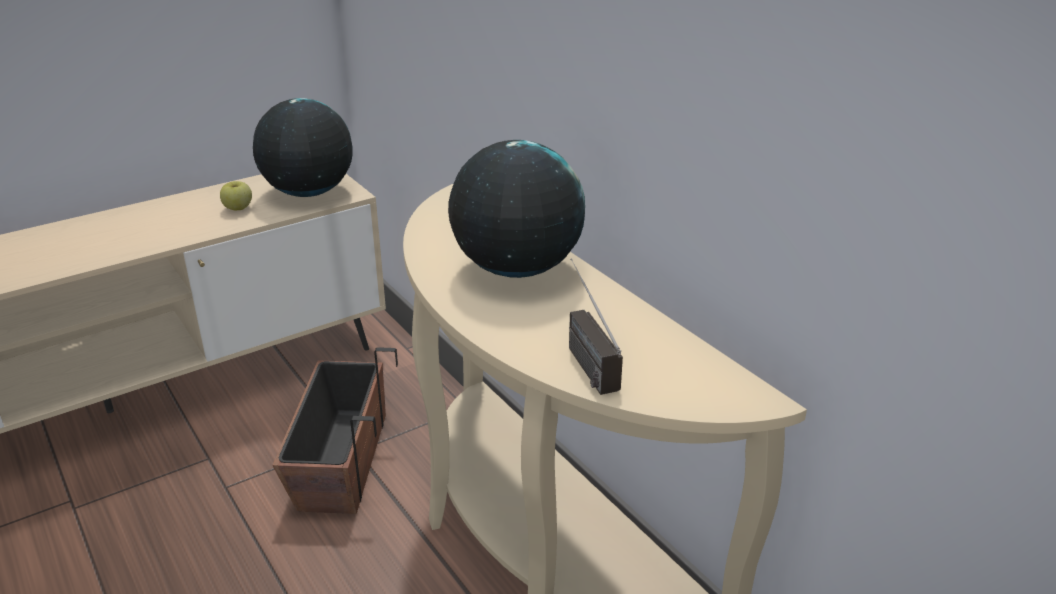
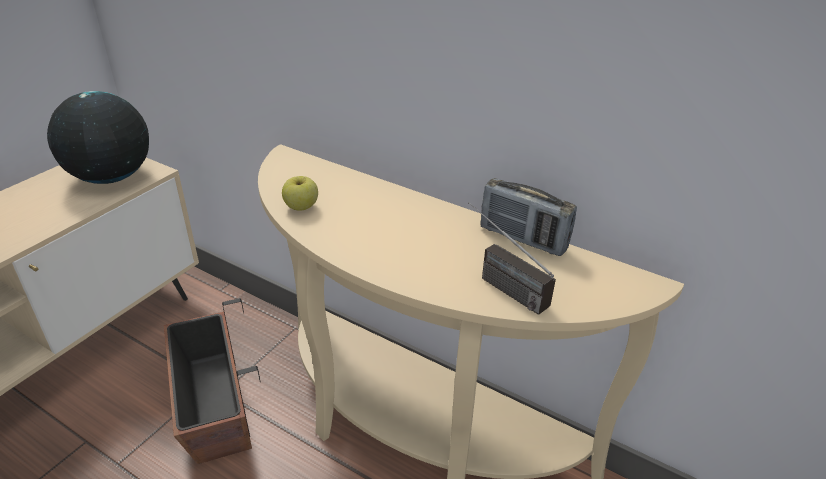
camera: 25 degrees left, 5 degrees up
(238, 208) = (48, 206): apple -> apple (301, 207)
(516, 269) = (385, 216): globe -> none
(649, 322) = (523, 239): none -> radio

